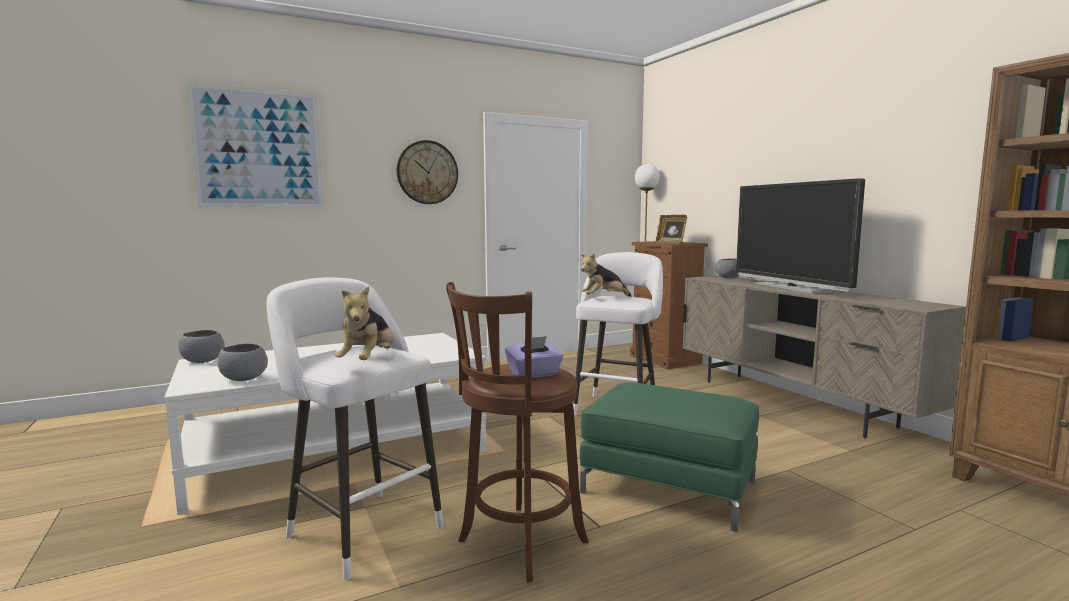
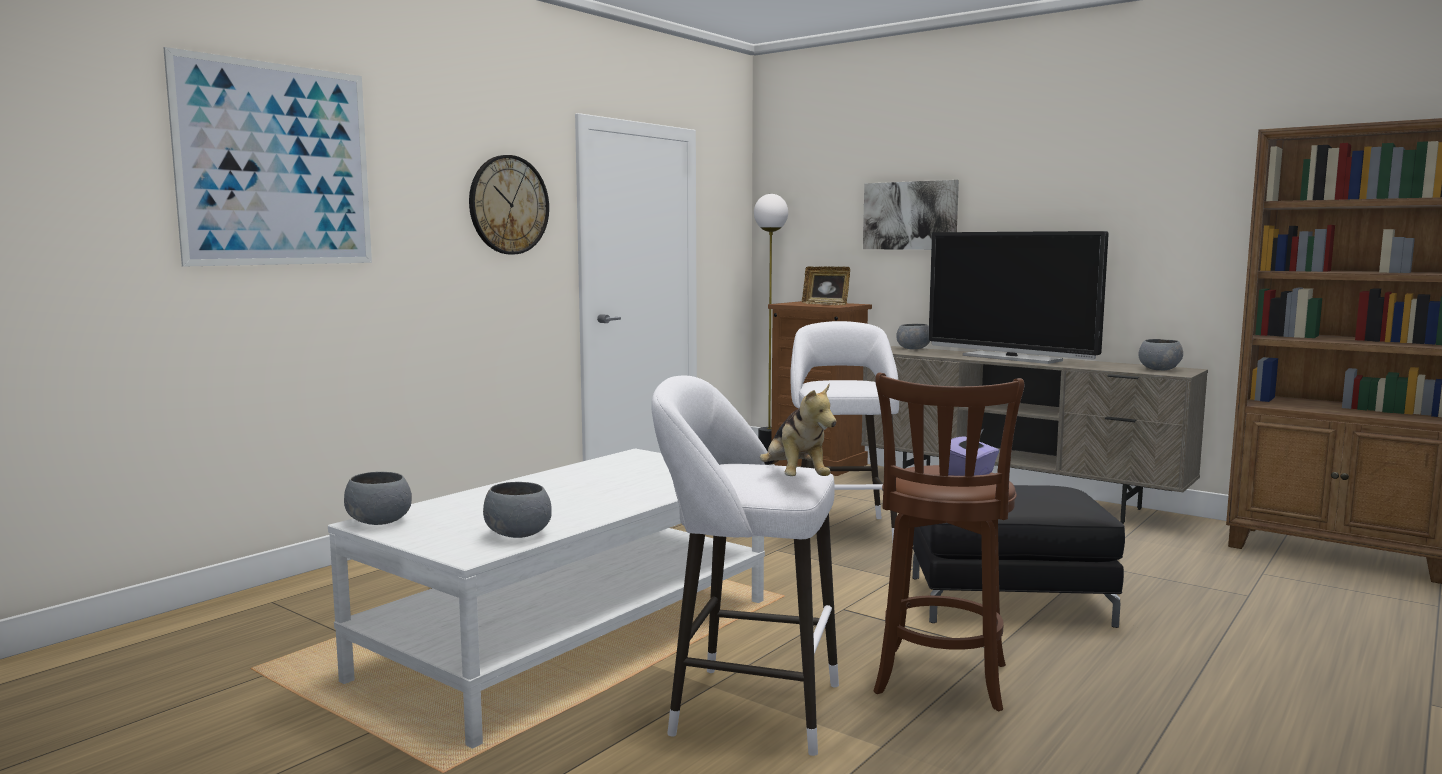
camera: 25 degrees left, 0 degrees up
(604, 298) = (831, 384): plush toy -> none
(668, 487) = (1008, 600): green ottoman -> black ottoman
(734, 175) = (910, 215): none -> picture
(909, 303) = (1158, 369): none -> grey bowl

